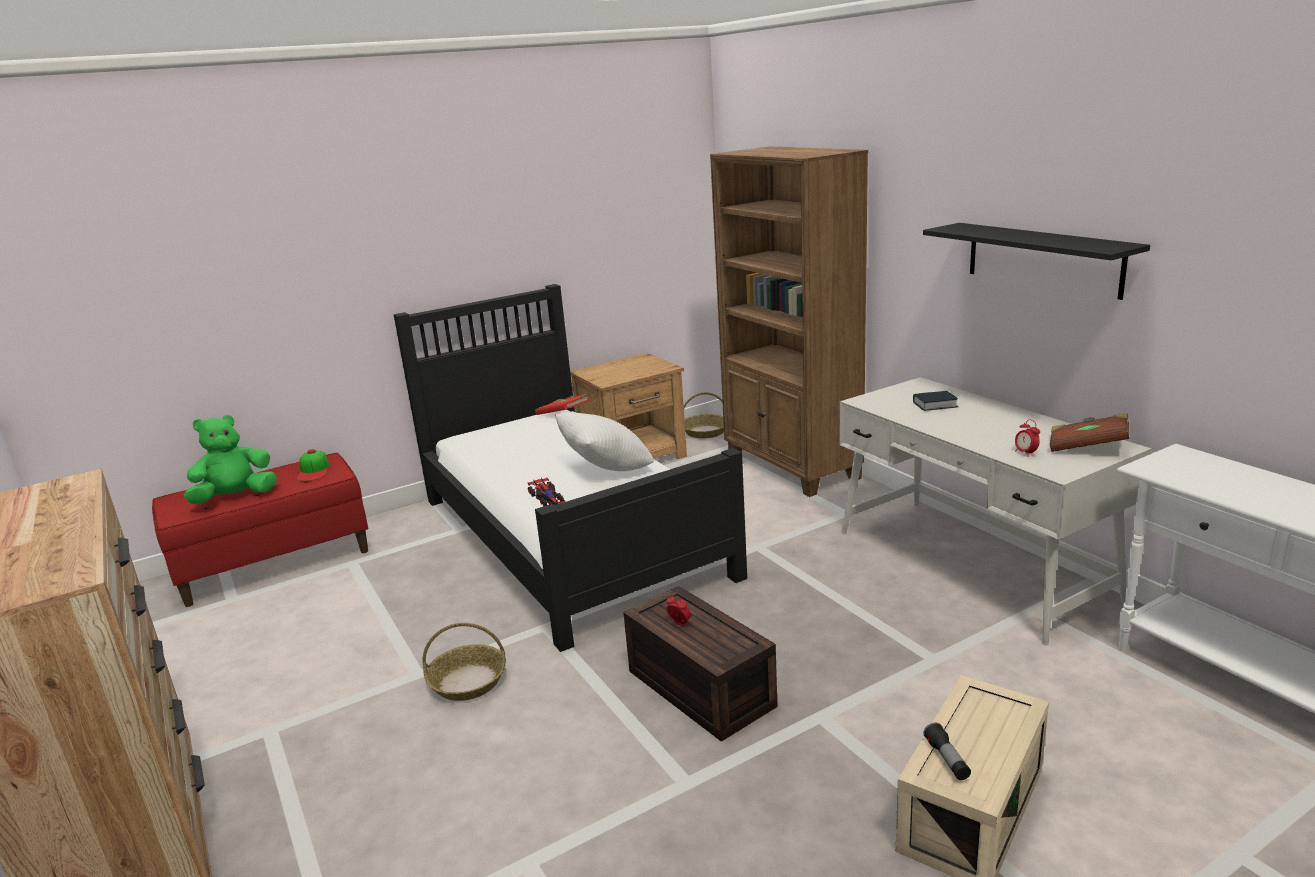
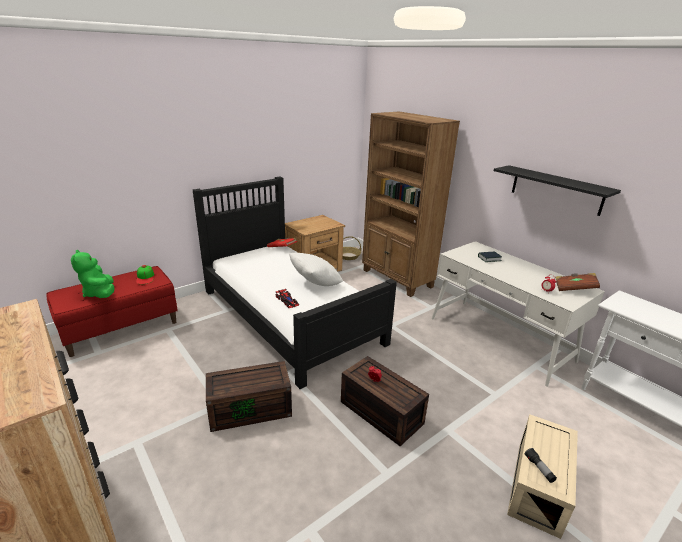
camera: 10 degrees left, 5 degrees up
(235, 497) = (100, 293): green plush toy -> green plush toy turned 75 degrees counterclockwise
(468, 681) = (251, 408): basket -> brown storage box

